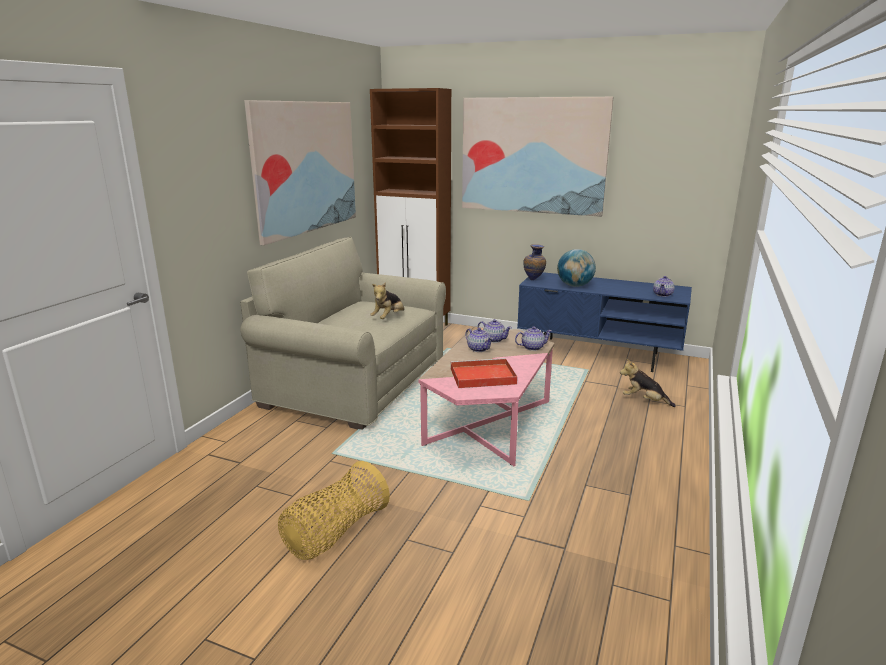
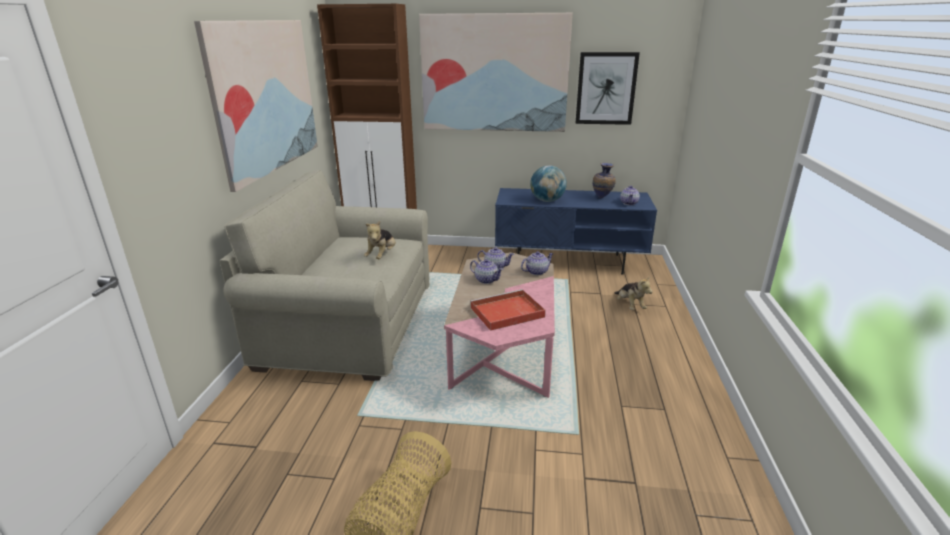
camera: 15 degrees left, 5 degrees up
(534, 280) = (506, 198): vase -> vase (602, 198)
(644, 401) = (630, 305): plush toy -> plush toy turned 120 degrees counterclockwise
(647, 174) = (606, 88): none -> picture

